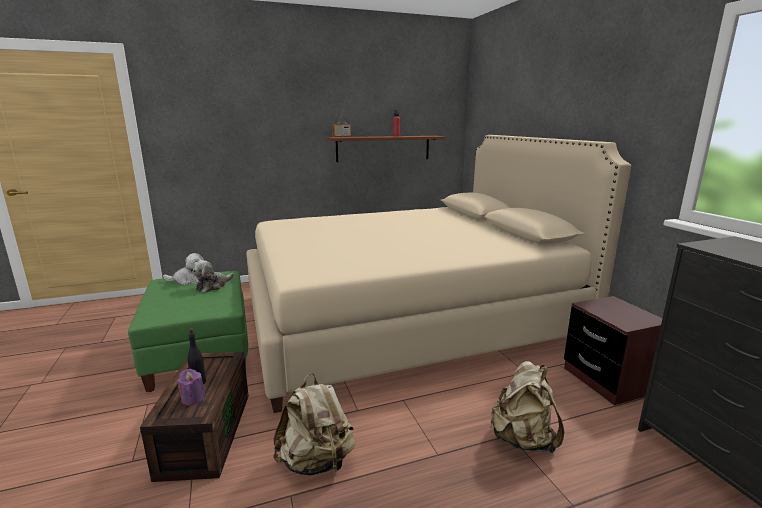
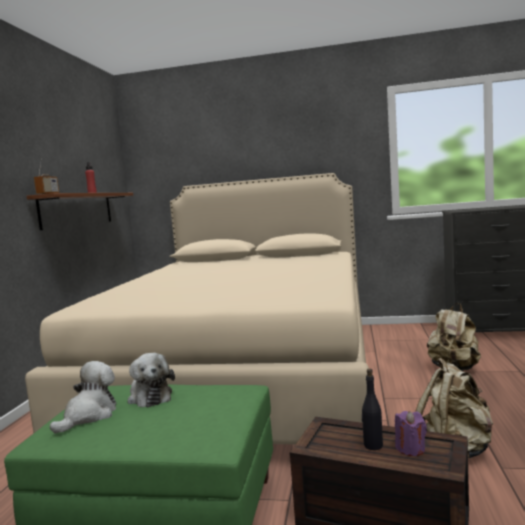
camera: 60 degrees left, 10 degrees down
(606, 380) = (402, 334): brown nightstand -> none

